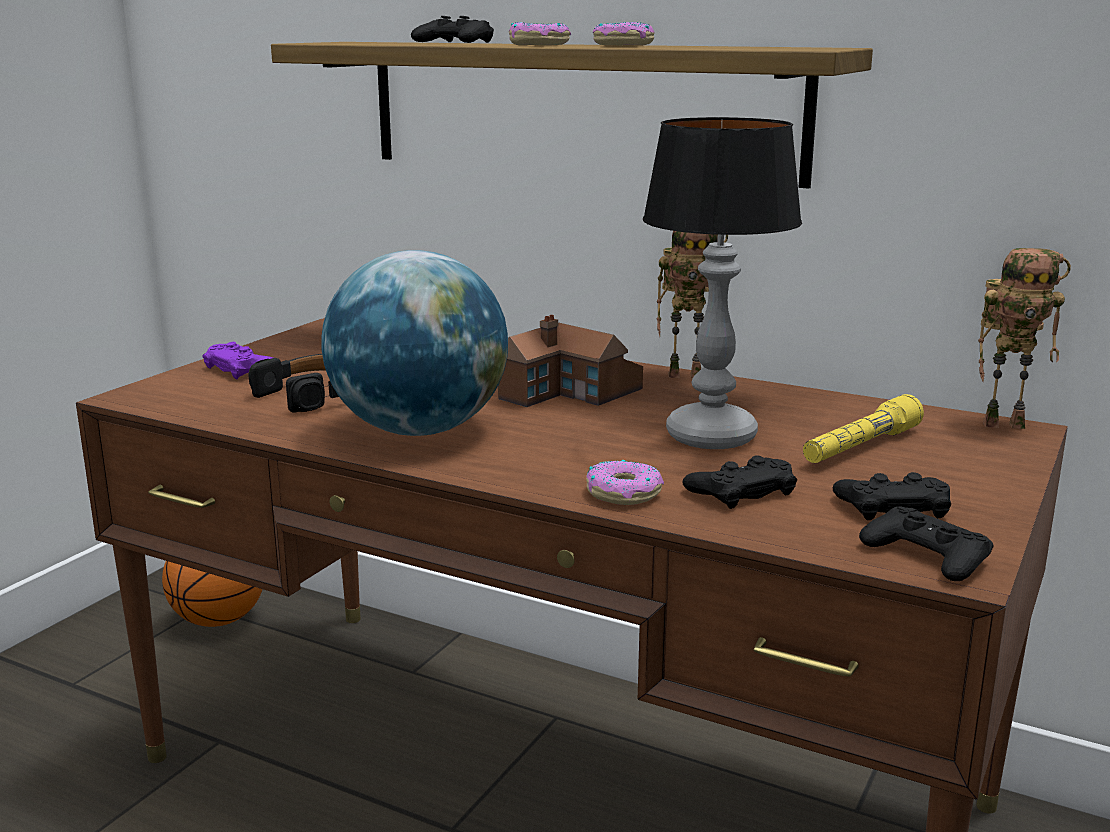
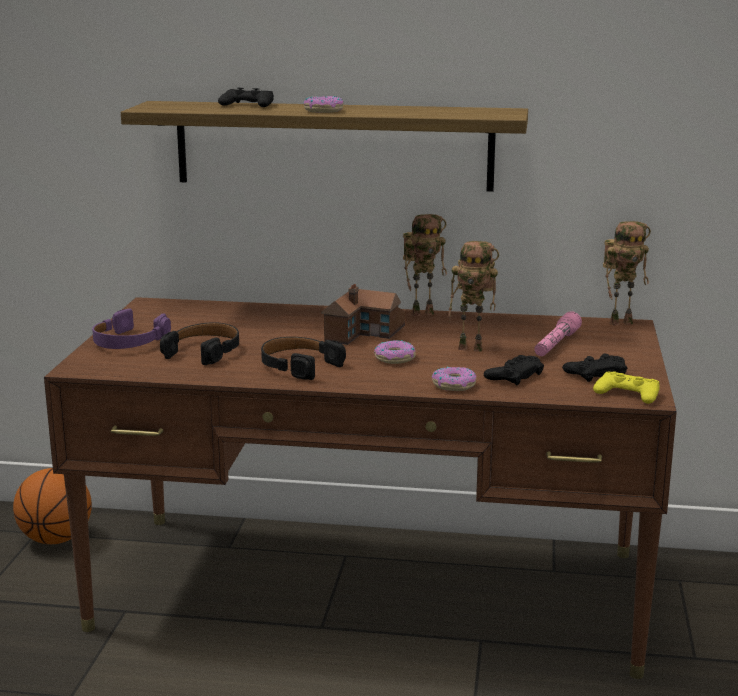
camera: 20 degrees left, 0 degrees up
(242, 369) = (128, 341): purple game controller -> purple headphones
(420, 430) = (299, 366): globe -> black headphones
(623, 45) = (376, 109): donut -> donut (395, 358)
(713, 436) = (472, 348): table lamp -> toy robot
(860, 447) = (556, 344): yellow flashlight -> pink flashlight
(926, 555) = (628, 394): black game controller -> yellow game controller

